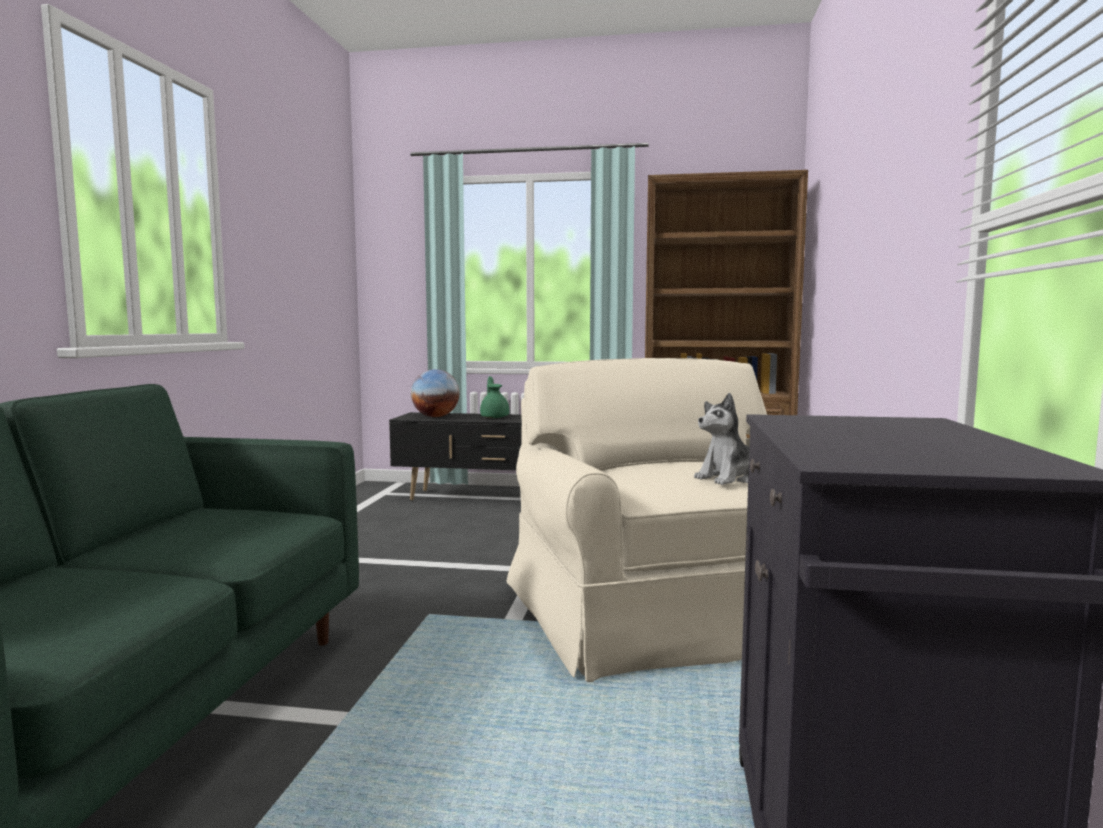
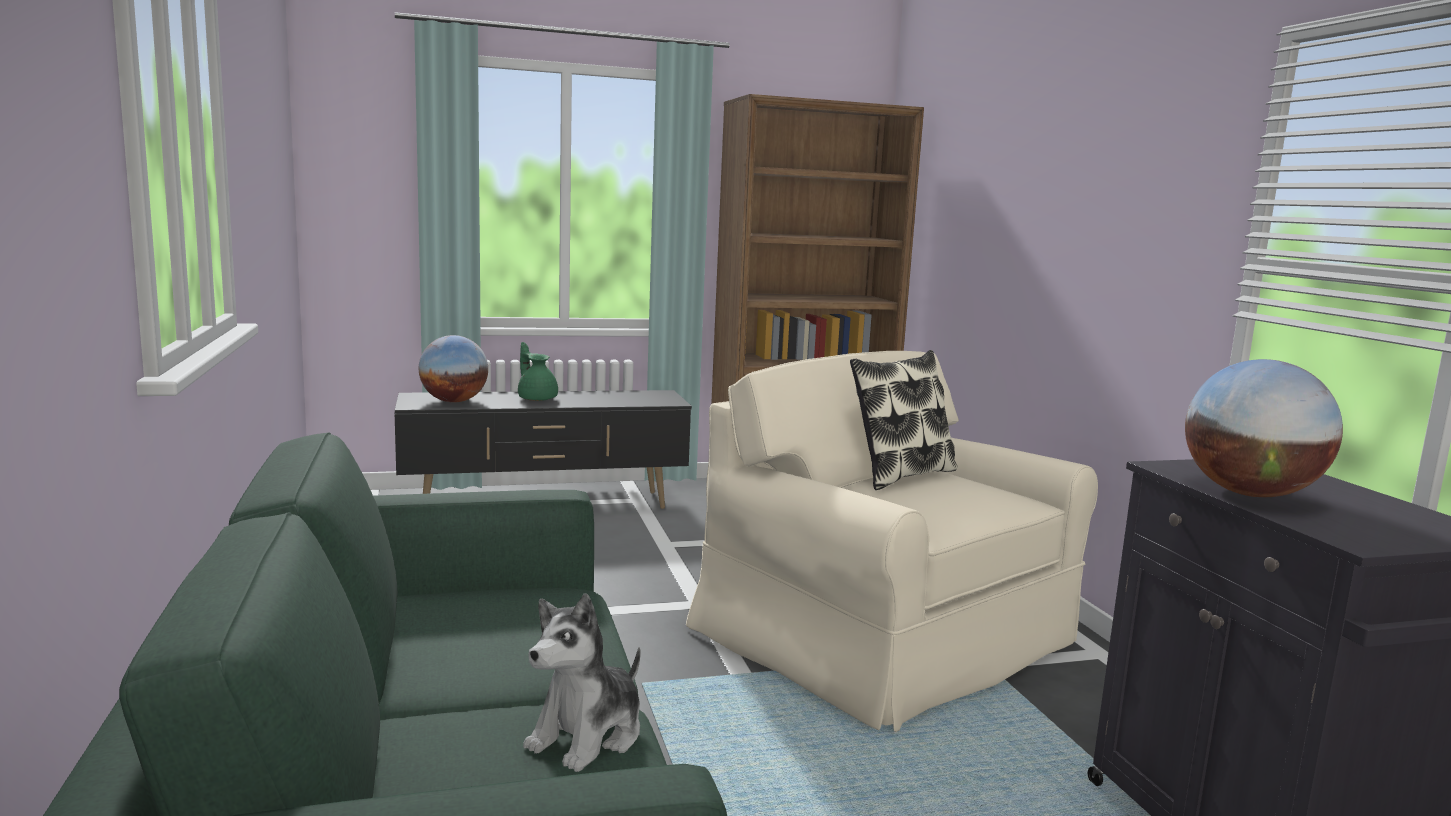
camera: 25 degrees left, 5 degrees up
(678, 463) = (900, 475): none -> pillow
(729, 478) = (976, 494): plush toy -> plush toy (588, 736)
(816, 432) = (1250, 494): none -> globe

